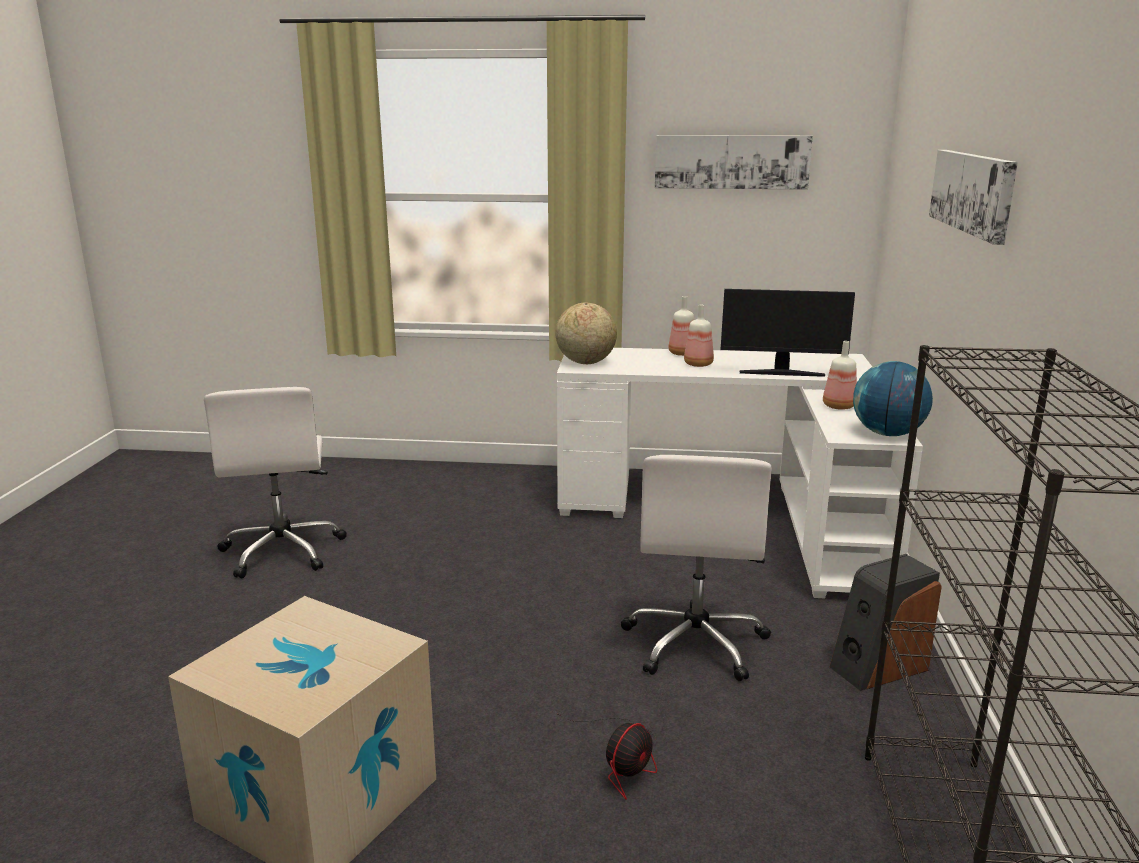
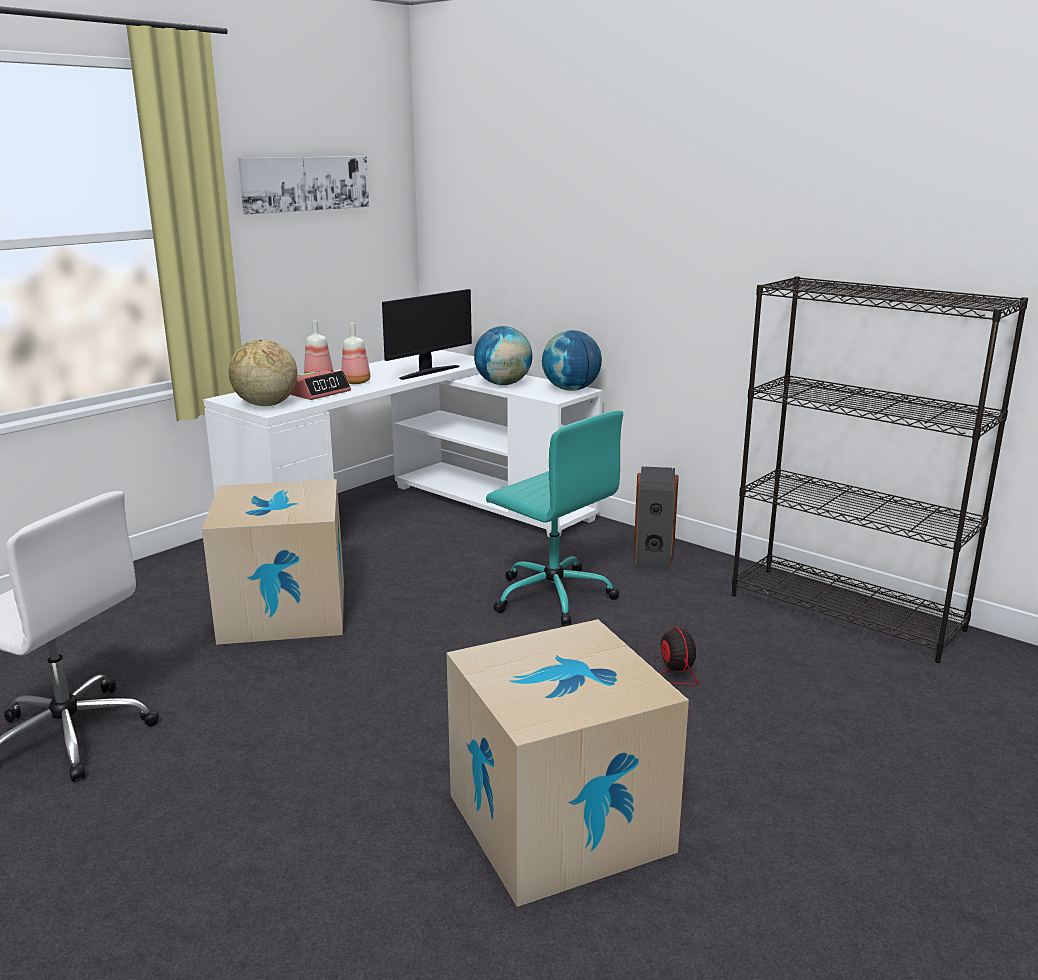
camera: 55 degrees left, 0 degrees up
(507, 542) = (284, 611): none -> cardboard box
(646, 364) = (319, 393): none -> alarm clock
(695, 642) = (552, 595): white office chair -> turquoise office chair
(837, 406) = (503, 384): bottle -> globe
(973, 192) = (612, 190): picture -> none

